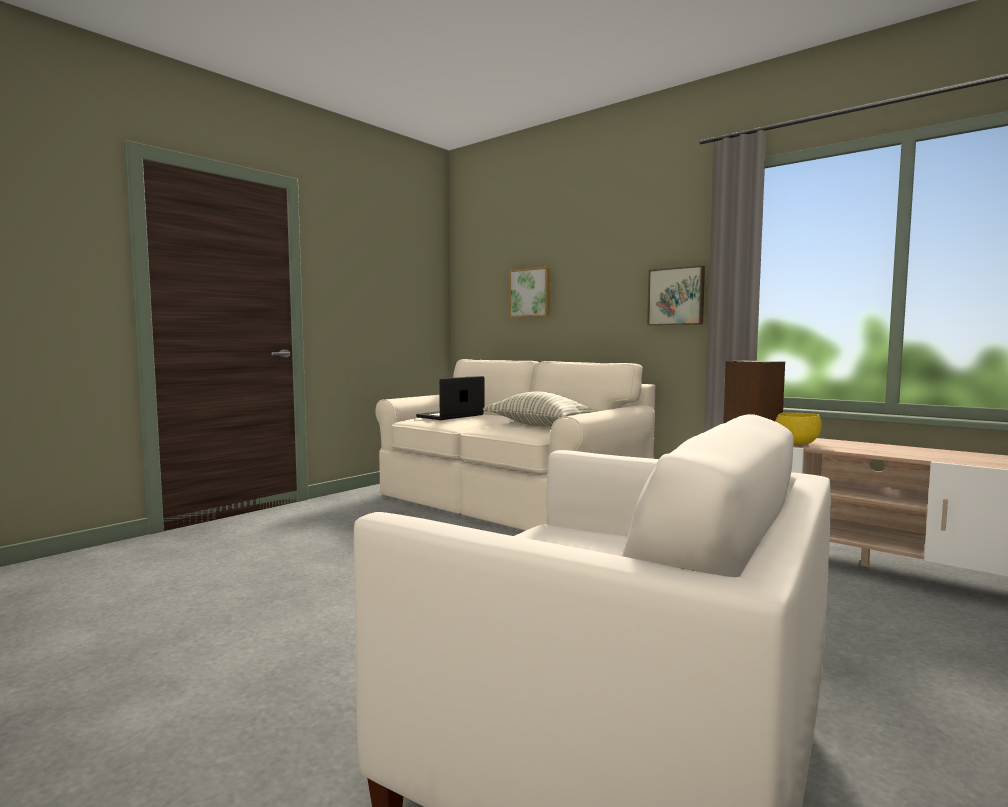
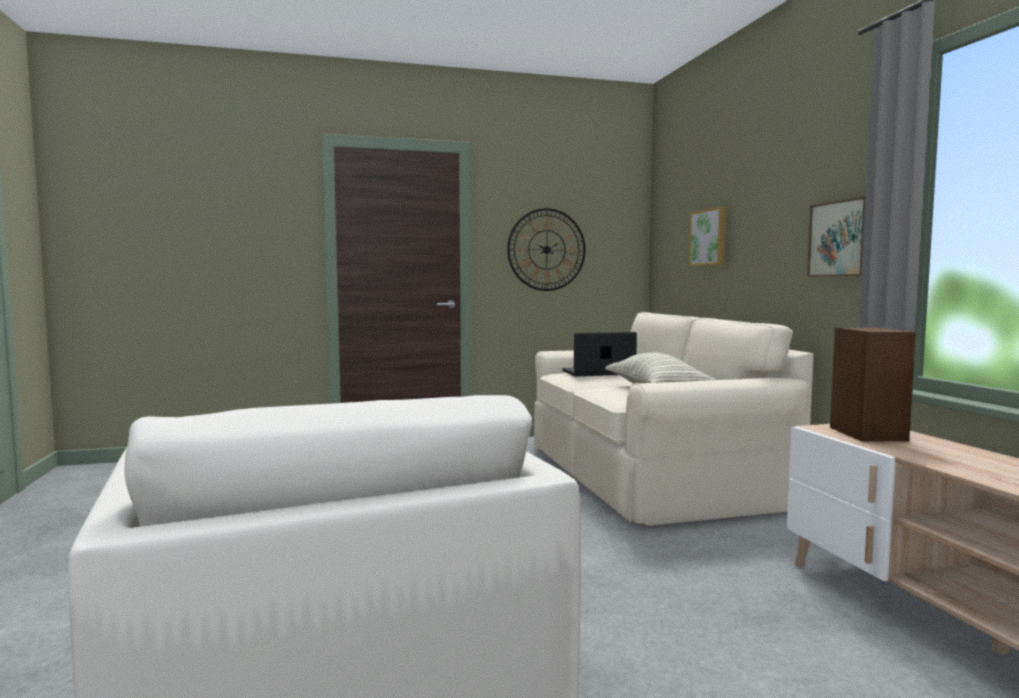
camera: 35 degrees right, 0 degrees up
(370, 298) = (546, 249): none -> wall clock
(797, 444) = (904, 450): yellow bowl -> none

